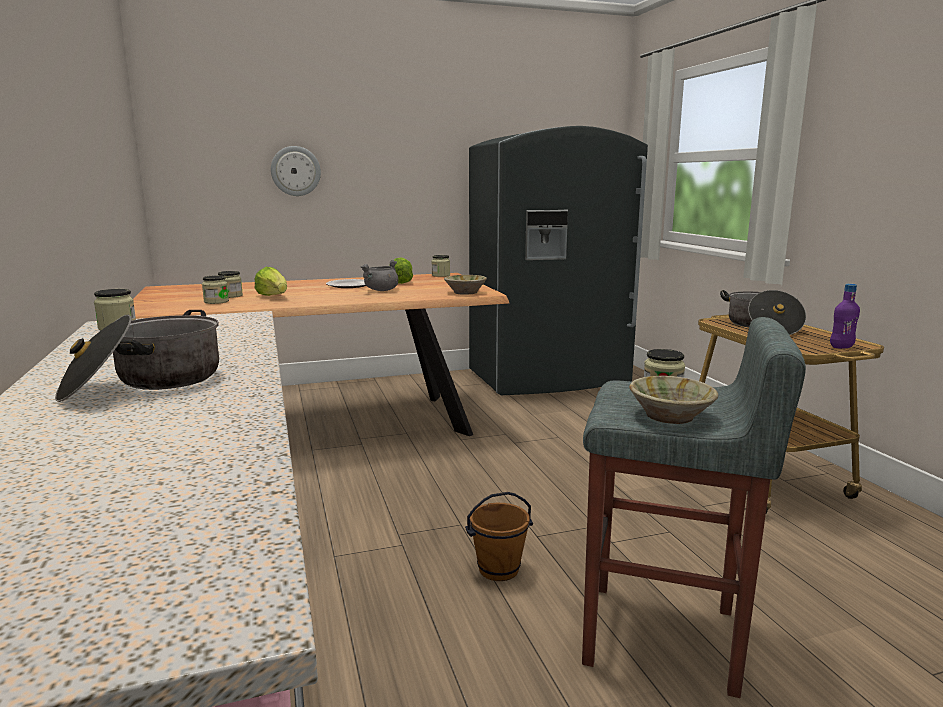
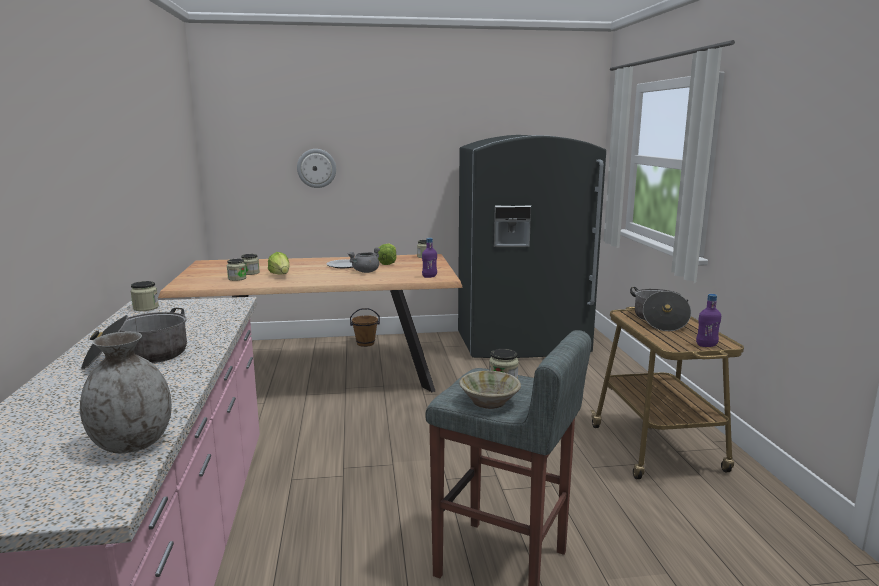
camera: 10 degrees right, 0 degrees up
(219, 502) = (132, 444): none -> grey vase
(465, 292) = (429, 276): beige bowl -> purple bottle
(499, 570) = (405, 502): brown bucket -> brown bucket (365, 344)

